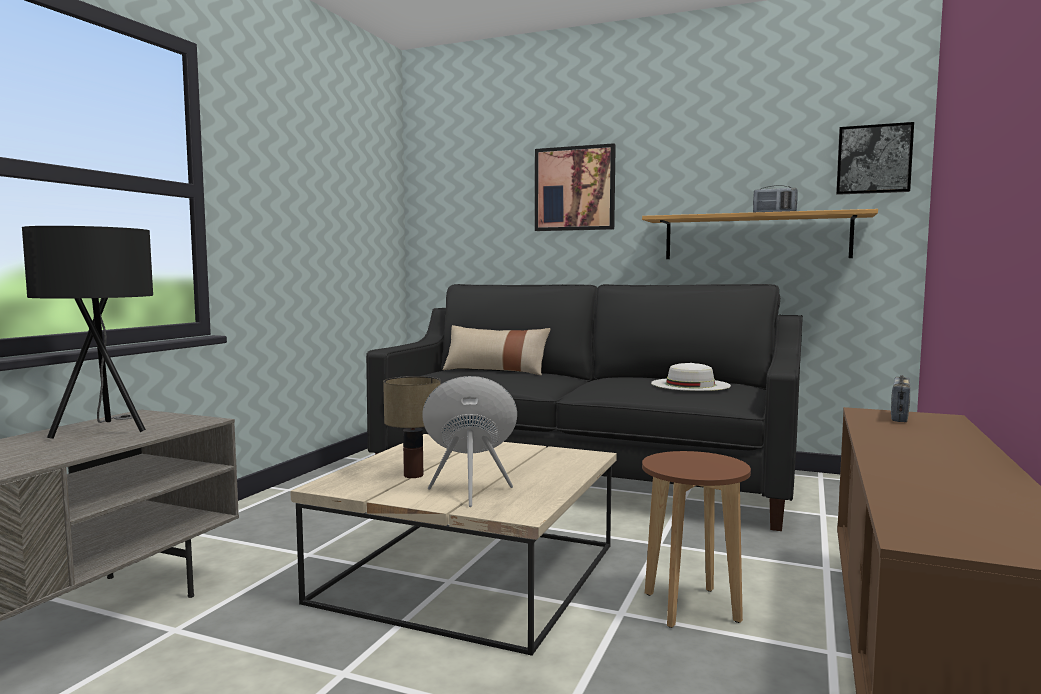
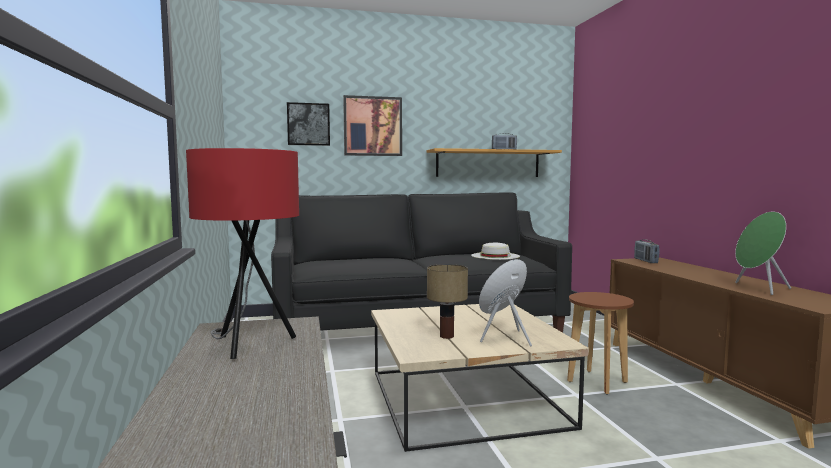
camera: 35 degrees left, 0 degrees up
(103, 431) = (248, 344): black table lamp -> red table lamp
(495, 371) = (350, 259): beige pillow -> none
(873, 159) = (546, 122): picture -> picture (308, 124)
(937, 488) = (759, 288): none -> green speaker

